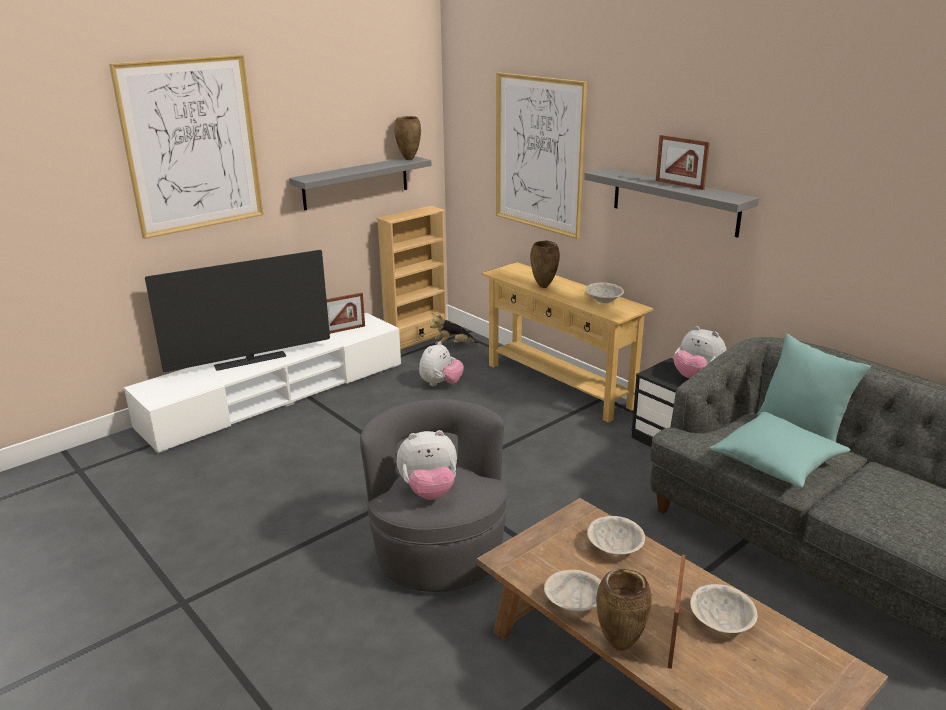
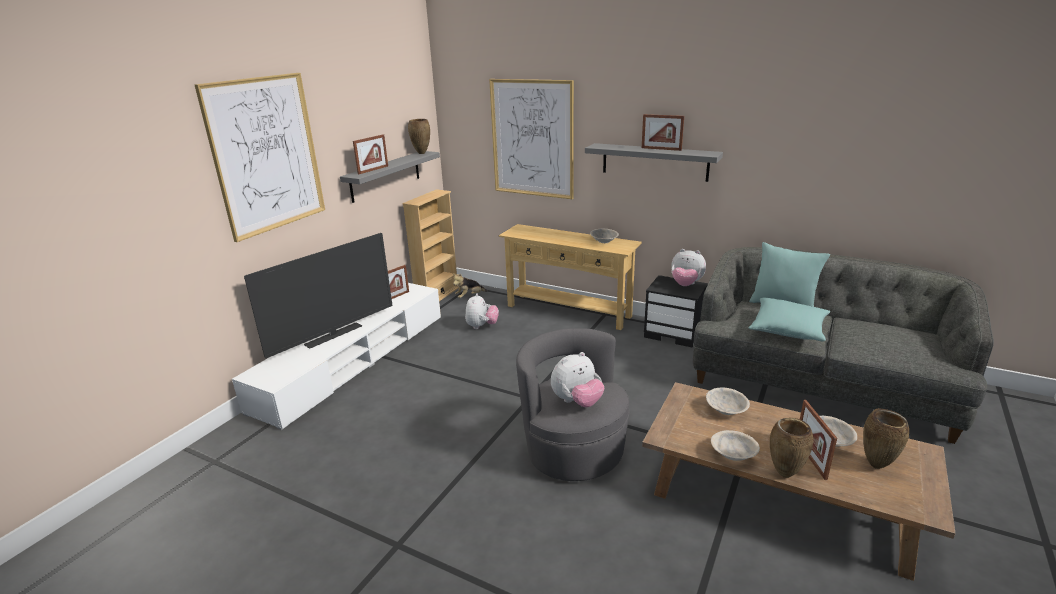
camera: 20 degrees left, 0 degrees up
(331, 174) = (373, 170): none -> picture frame
(544, 286) = (554, 238): brown vase -> brown vase (877, 465)

